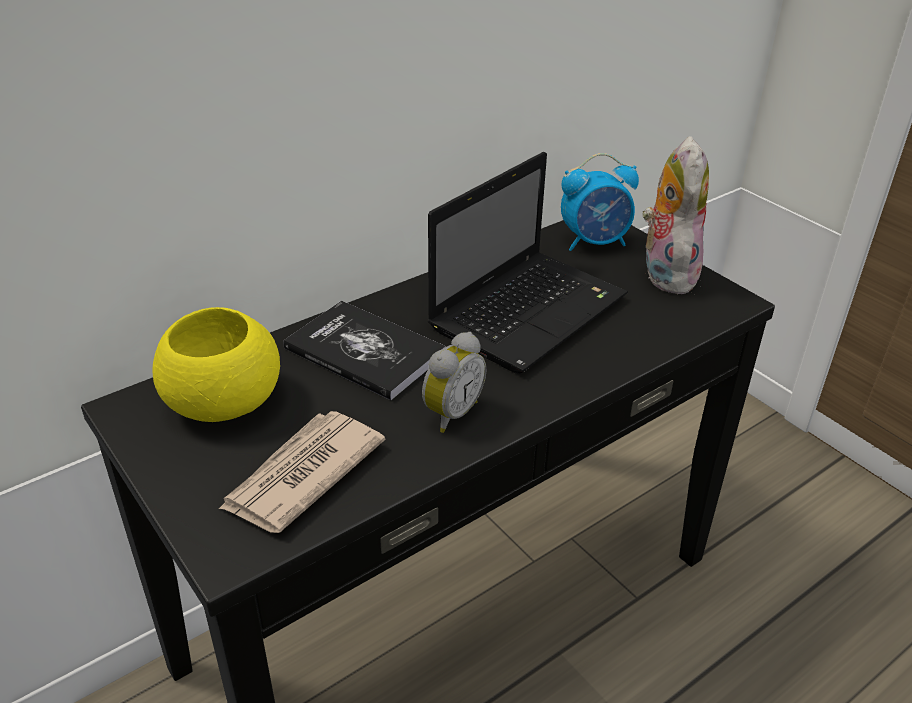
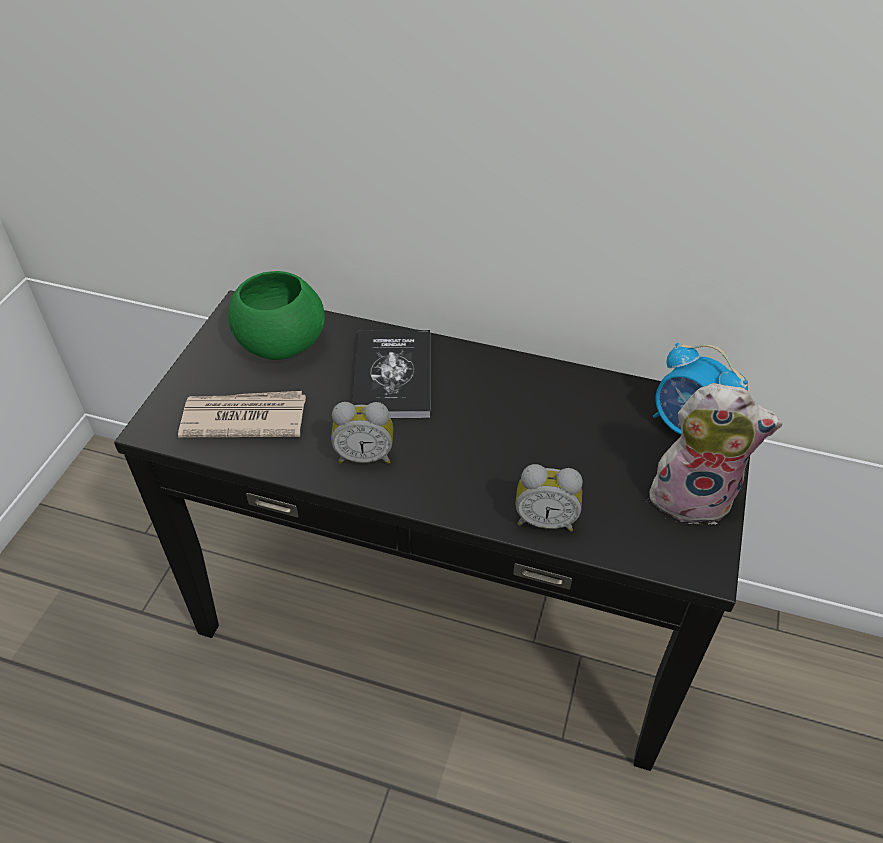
camera: 55 degrees right, 10 degrees up
(221, 402) = (279, 342): yellow bowl -> green bowl
(530, 310) = (536, 435): laptop -> none
(625, 348) = (545, 519): none -> alarm clock
(665, 273) = (693, 496): plush toy -> plush toy turned 45 degrees clockwise

